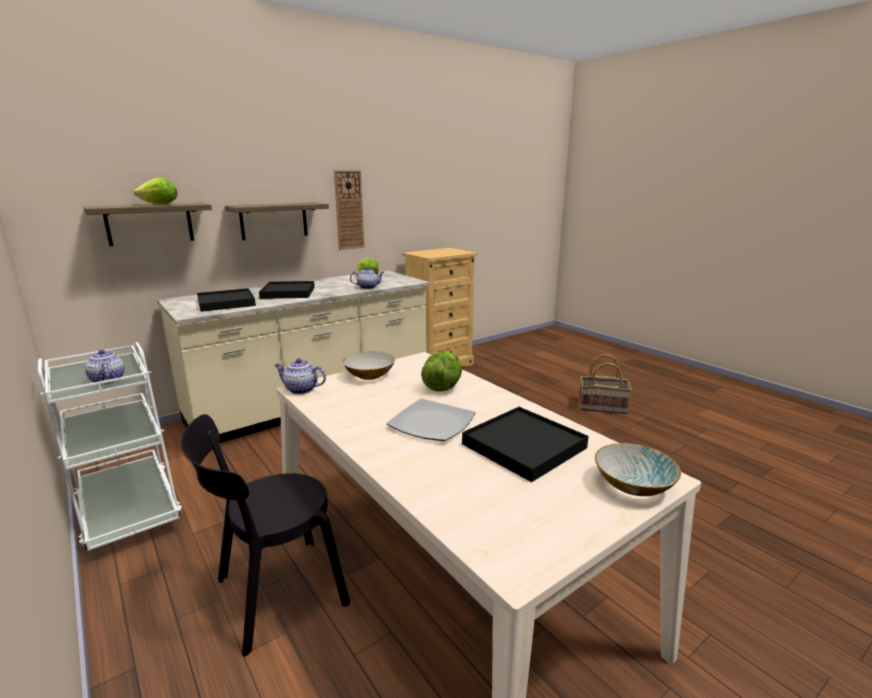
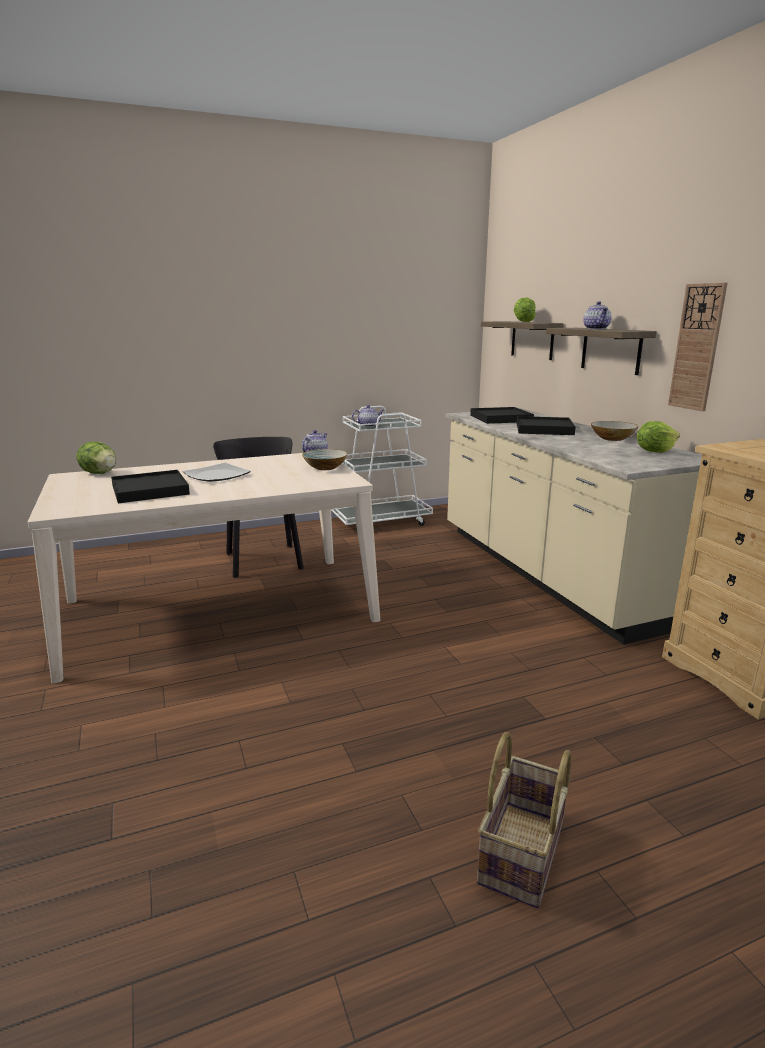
camera: 105 degrees right, 0 degrees up
(368, 287) = (577, 449): teapot -> teapot (596, 329)
(442, 387) = (274, 482): lettuce -> lettuce (100, 473)
(634, 486) = (62, 505): bowl -> bowl (612, 438)

